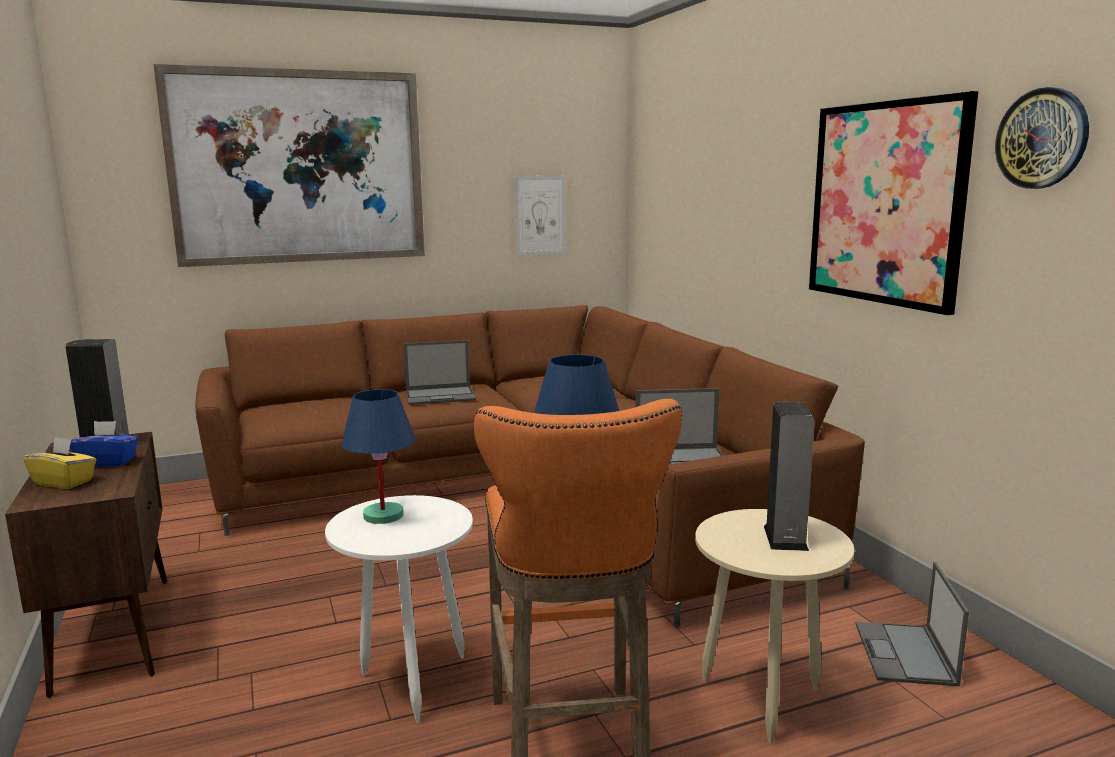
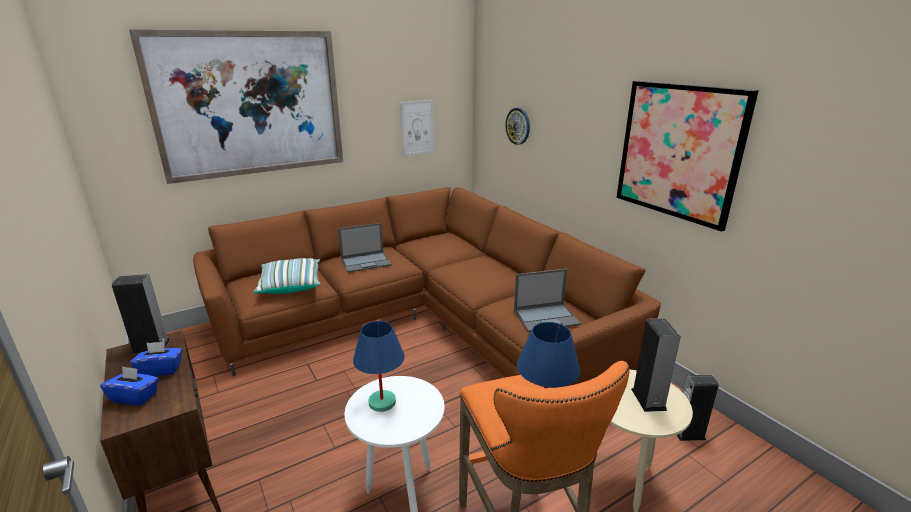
camera: 10 degrees left, 10 degrees up
(64, 482) = (135, 397): yellow tissue box -> blue tissue box
(323, 413) = (290, 285): none -> pillow
(905, 654) = (688, 433): laptop -> speaker
(1042, 138) = (805, 131): wall clock -> wall clock (518, 126)

